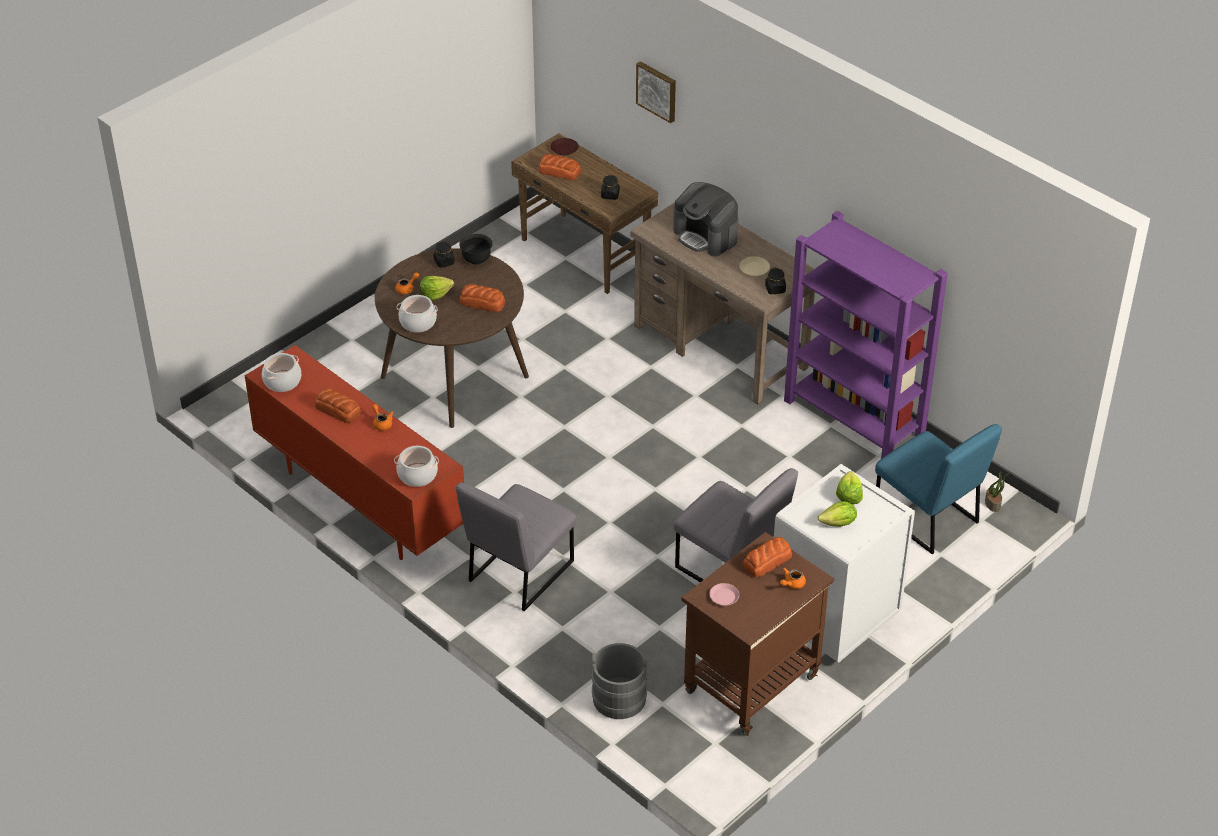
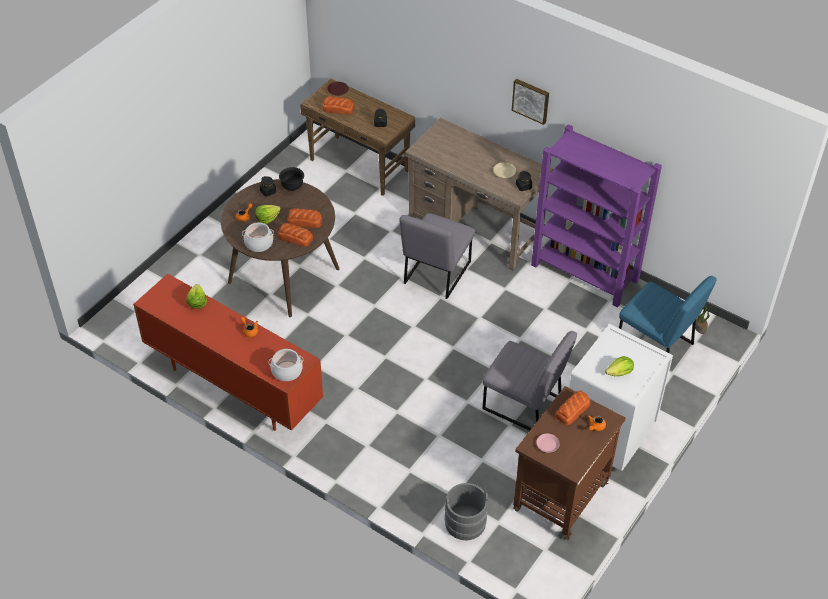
camera: 10 degrees left, 5 degrees up
(282, 381) = (164, 305): cooking pot -> none
(337, 409) = (212, 323): bread -> bread (295, 237)
(518, 572) = (366, 429): grey chair -> grey chair (436, 273)
(657, 91) = (413, 43): picture -> picture (531, 100)
(706, 236) = (462, 149): coffee machine -> none
(848, 496) = (621, 349): lettuce -> lettuce (197, 302)

